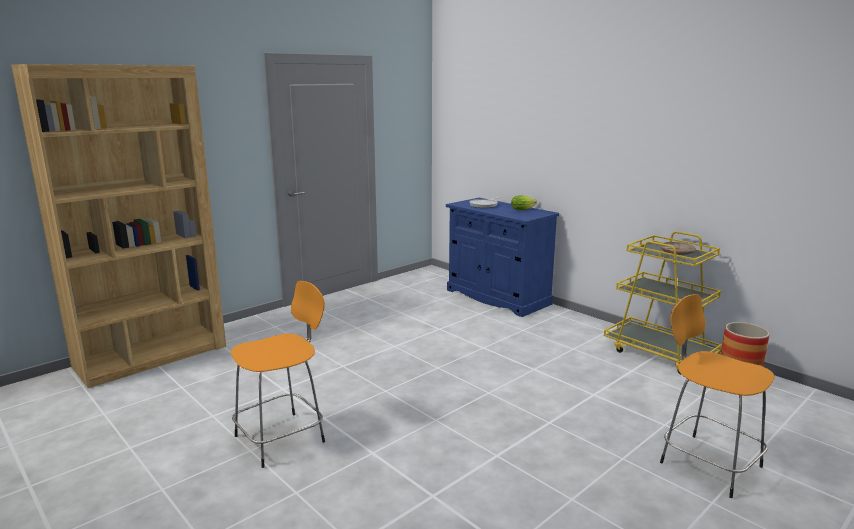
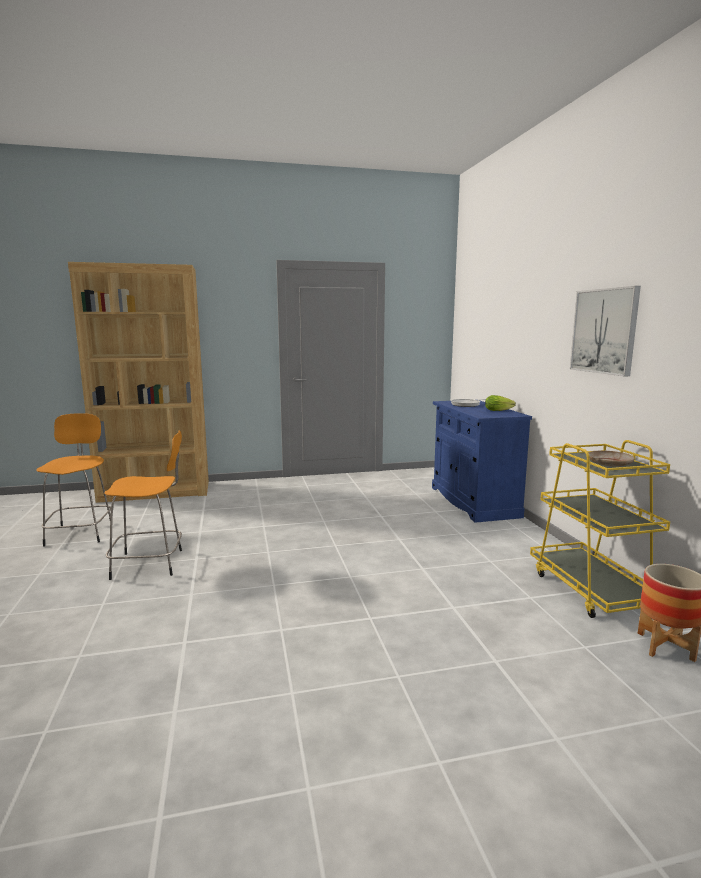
camera: 30 degrees right, 5 degrees down
(643, 141) = (604, 331): none -> picture
(707, 463) = (493, 718): orange stool -> orange stool (80, 533)

